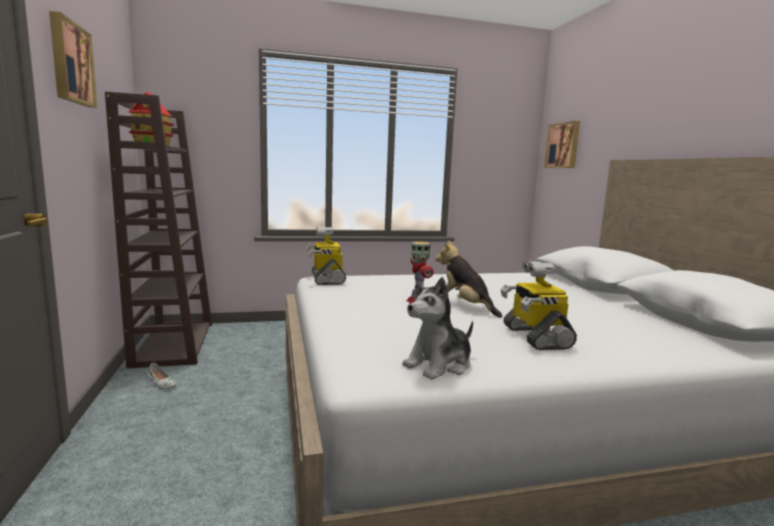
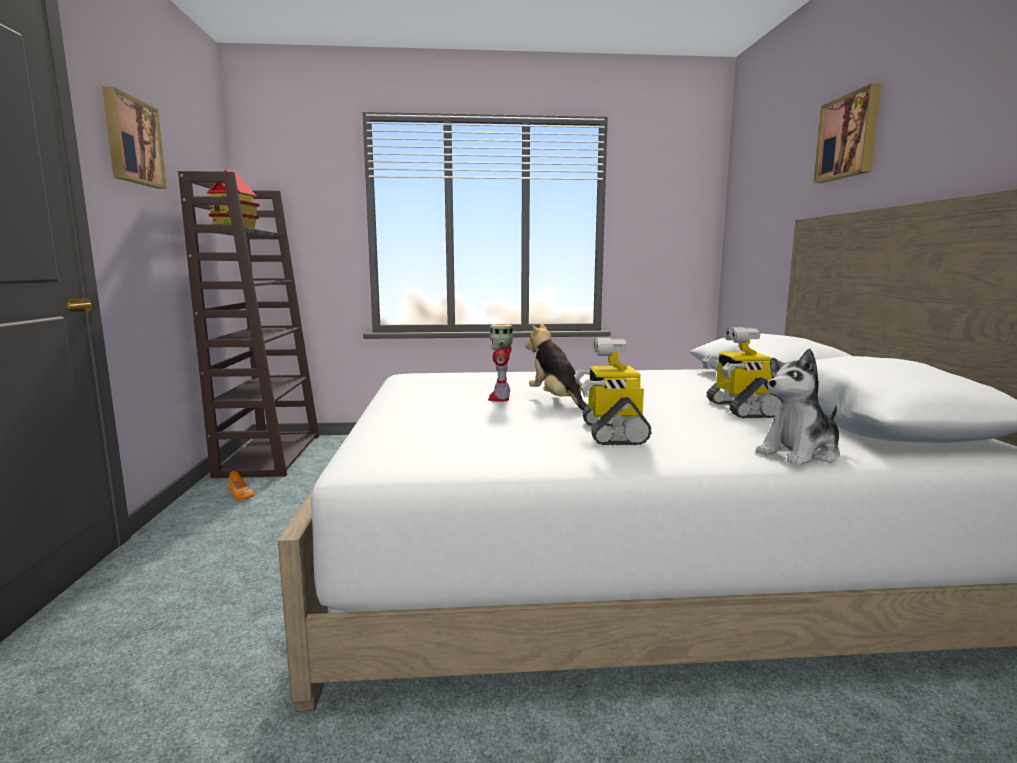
camera: 10 degrees right, 0 degrees up
(161, 383) = (240, 493): white shoe -> orange shoe
(326, 279) = (416, 375): toy robot -> toy robot (740, 409)
(439, 365) = (463, 456): plush toy -> plush toy (800, 453)
(563, 145) = (749, 207): picture -> picture (849, 137)

